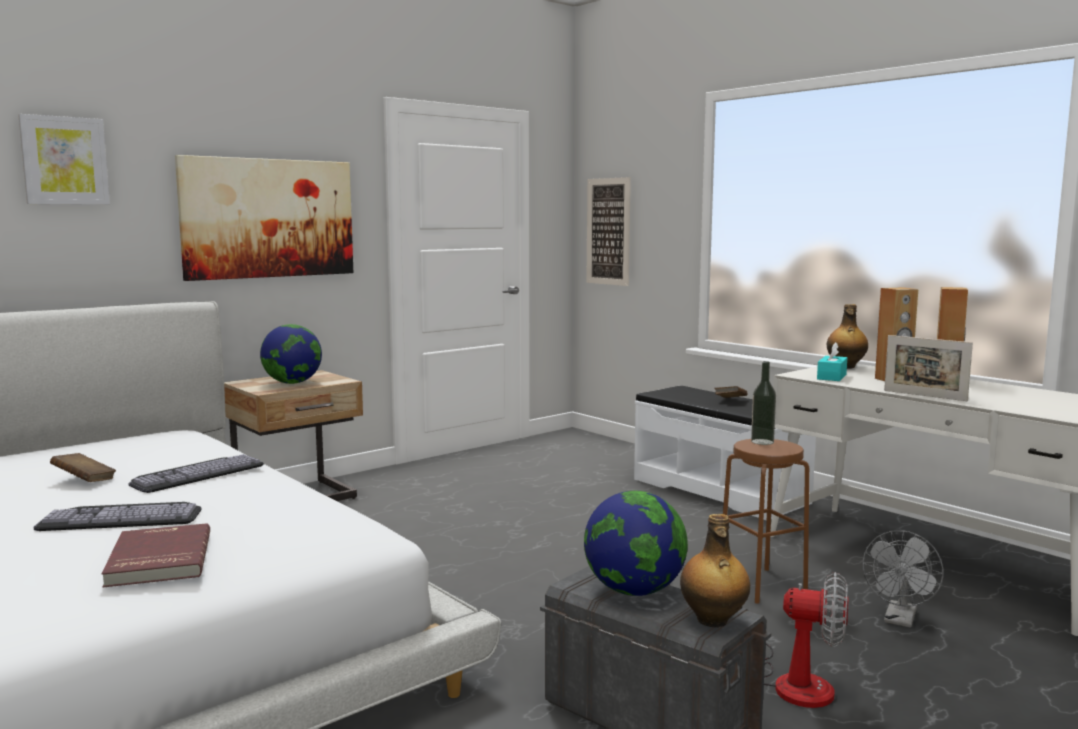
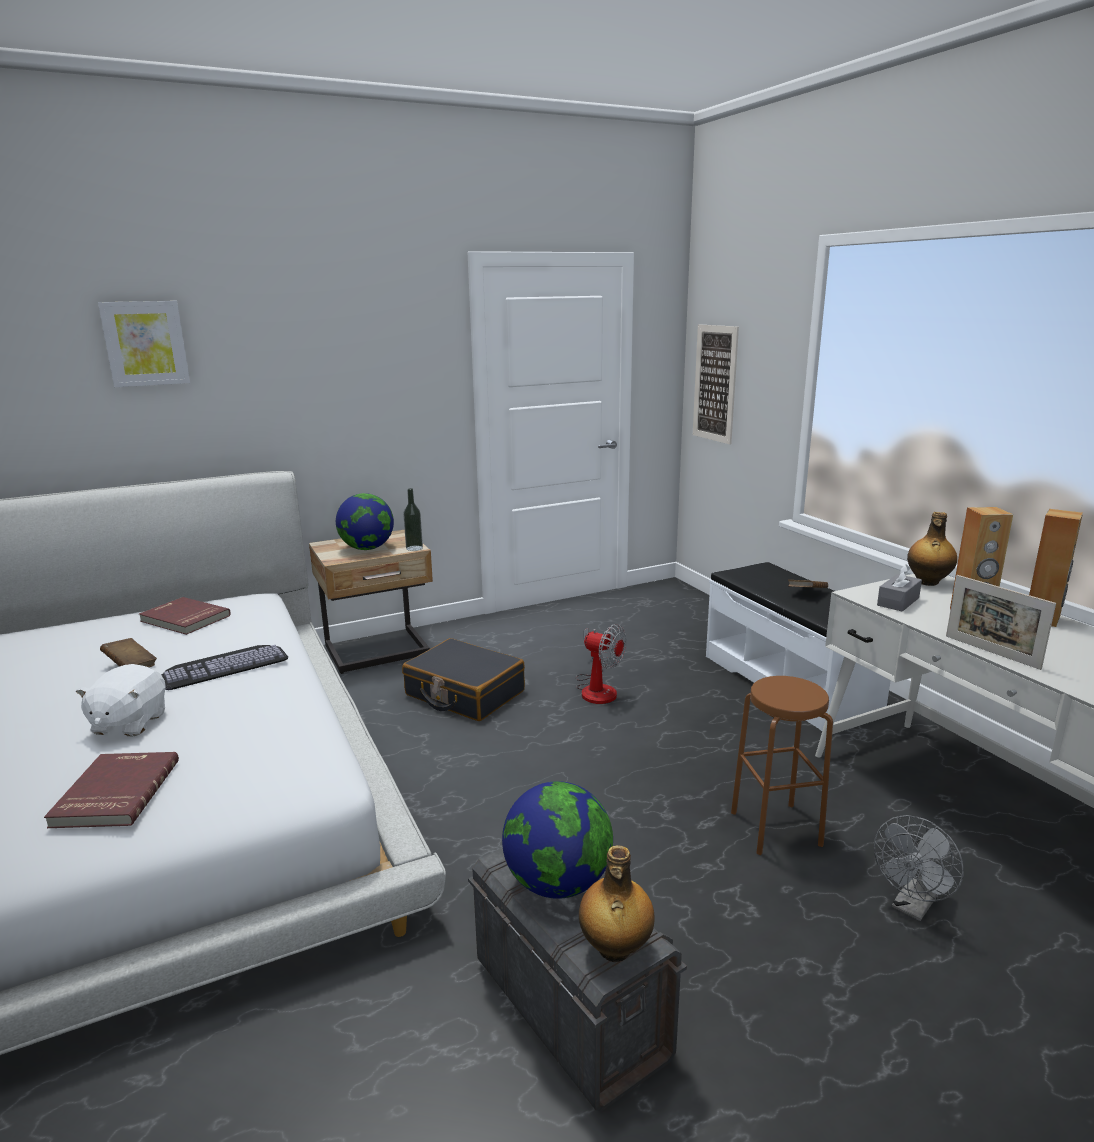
camera: 15 degrees right, 10 degrees up
(114, 447) = (184, 619): none -> red book
(124, 516) = (129, 723): keyboard -> white plush toy
(269, 218) = (348, 385): picture -> none
(411, 523) = (464, 693): none -> black suitcase
(762, 442) = (787, 683): bottle -> bottle (414, 548)
(791, 680) = (745, 978): fan -> fan (597, 688)
(831, 377) = (898, 601): turquoise tissue box -> grey tissue box

